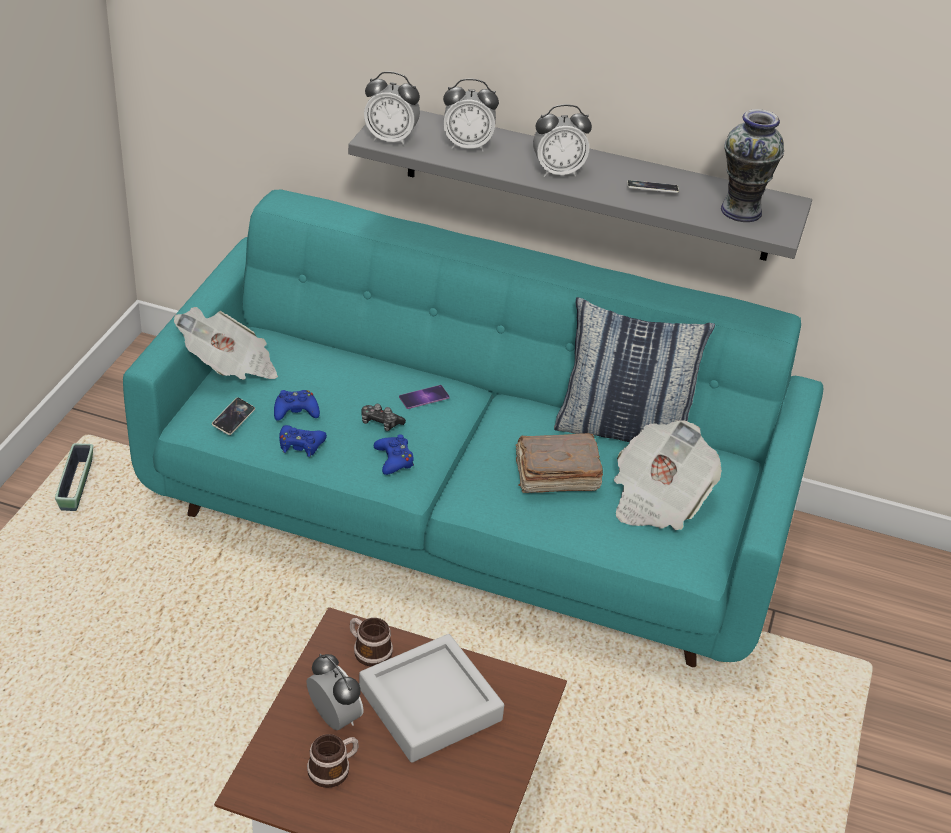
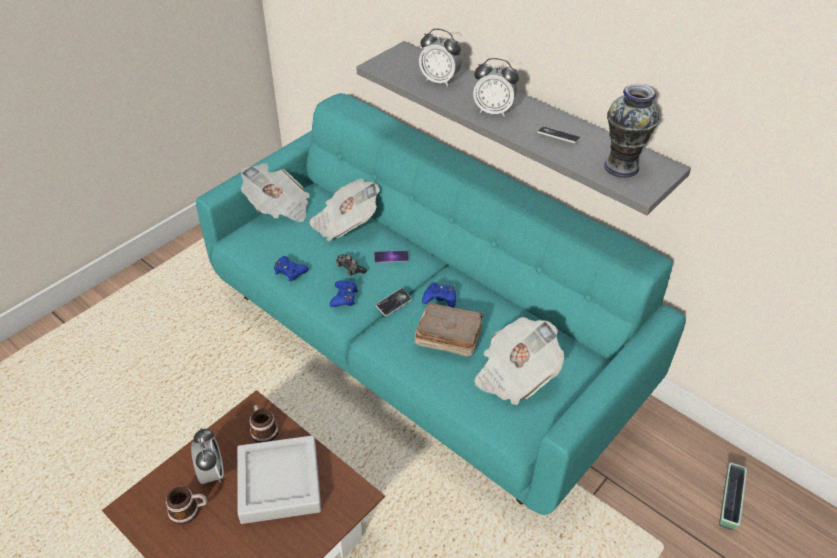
camera: 25 degrees right, 5 degrees up
(76, 486) = (192, 262): planter -> planter (729, 501)
(233, 419) = (260, 243): phone -> phone (393, 304)
(296, 411) = (300, 247): blue game controller -> blue game controller (440, 299)
(337, 368) = (345, 223): none -> newspaper
(391, 139) = (388, 67): alarm clock -> none
(623, 430) = (519, 315): pillow -> none

